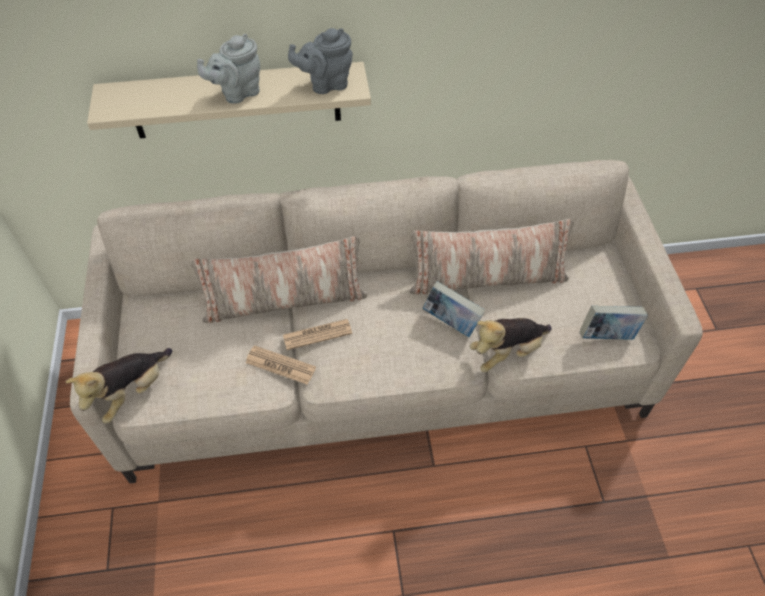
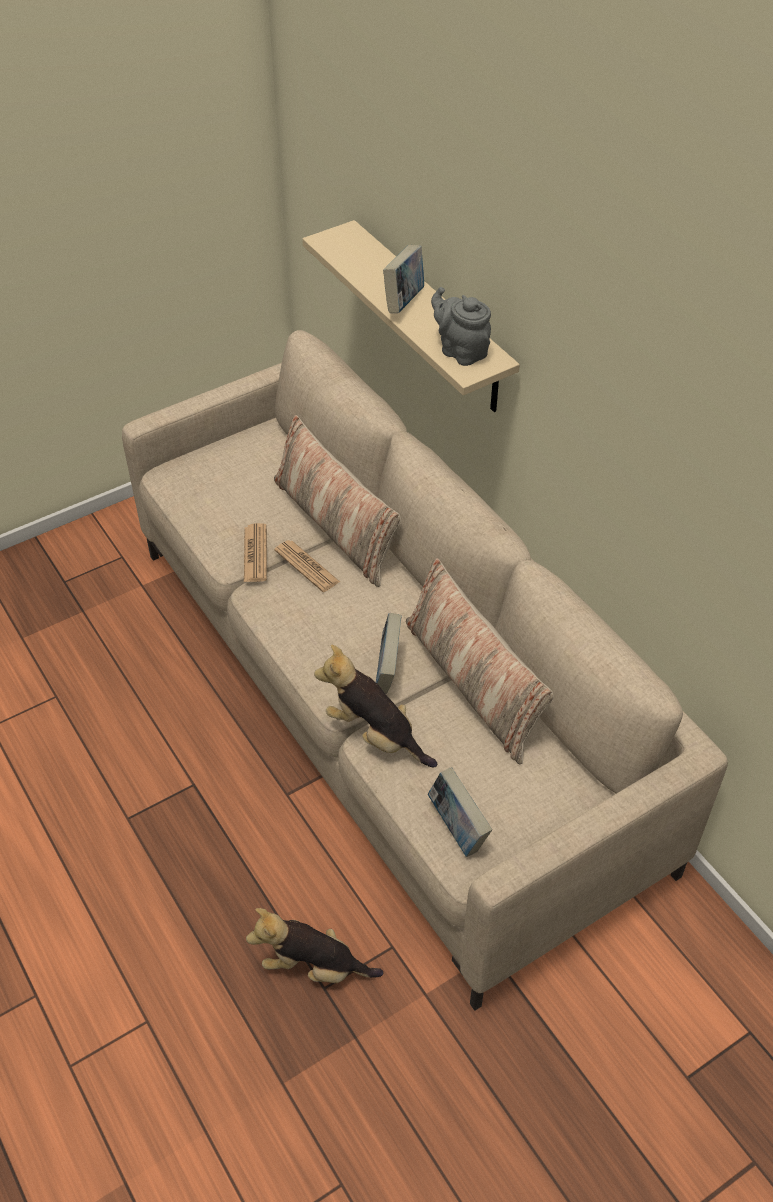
camera: 65 degrees right, 5 degrees down
(132, 392) = (173, 467): plush toy -> plush toy (314, 966)
(237, 93) = (404, 302): grey teapot -> book

